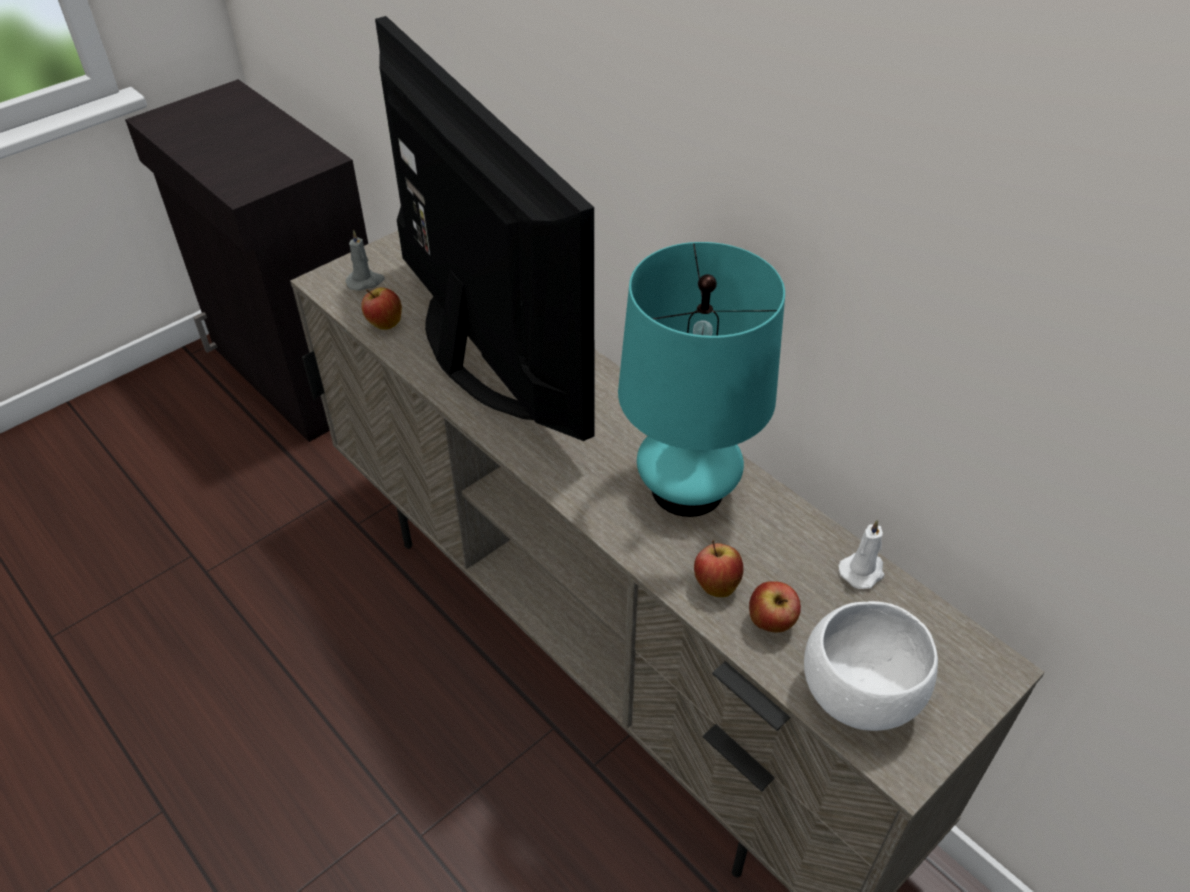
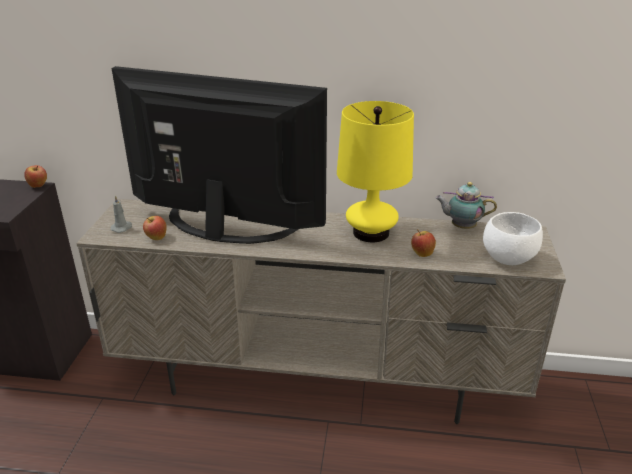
camera: 40 degrees left, 15 degrees down
(687, 489) = (371, 233): turquoise table lamp -> yellow table lamp
(771, 623) = (455, 254): apple -> apple (38, 186)
(863, 571) = (461, 227): white candle -> teapot

